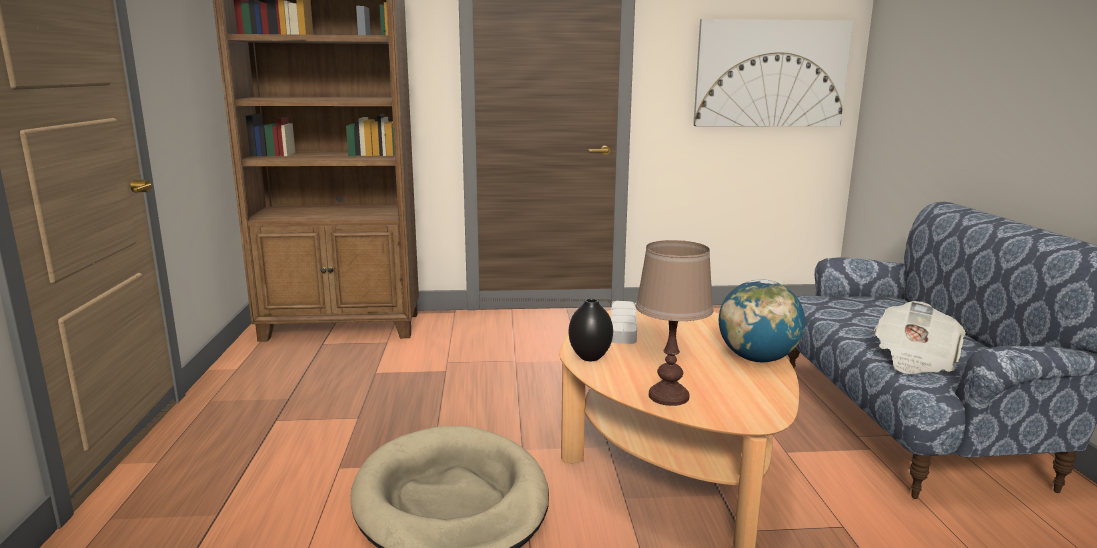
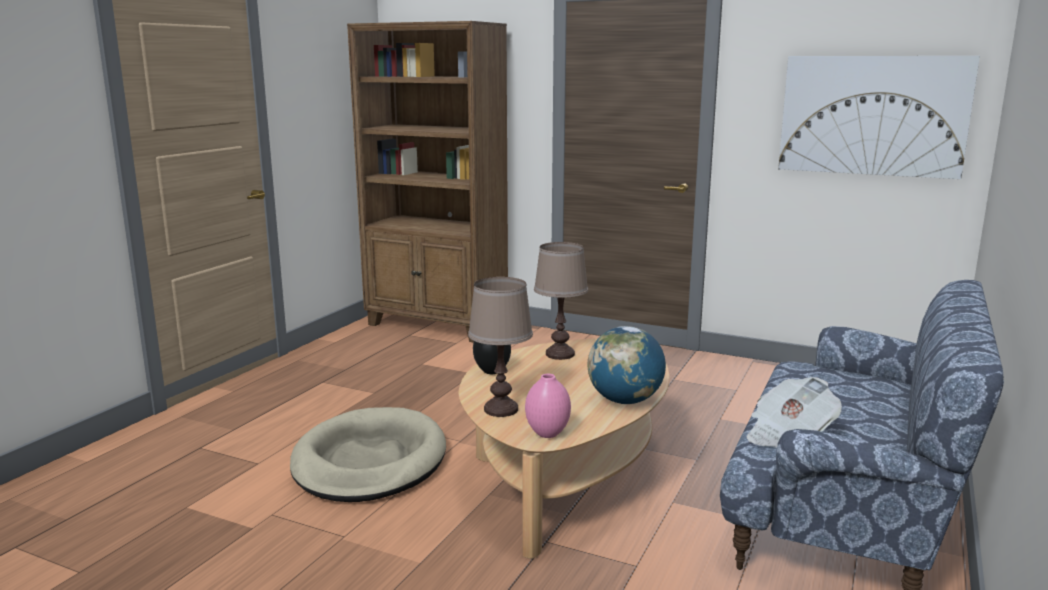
camera: 30 degrees right, 0 degrees up
(623, 326) = (559, 354): grey tray -> brown table lamp
(753, 410) = (547, 433): none -> pink vase

